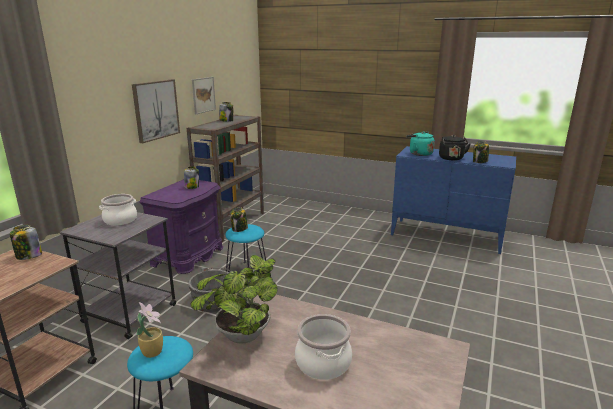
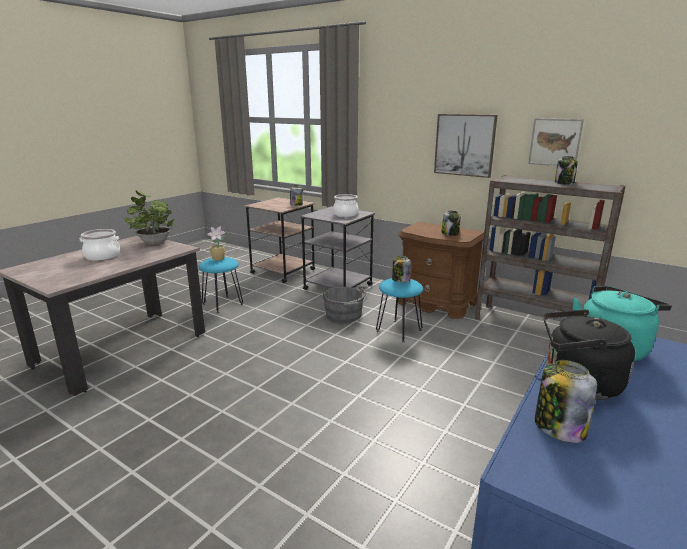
camera: 100 degrees right, 0 degrees up
(191, 256) = (435, 304): purple nightstand -> brown nightstand

